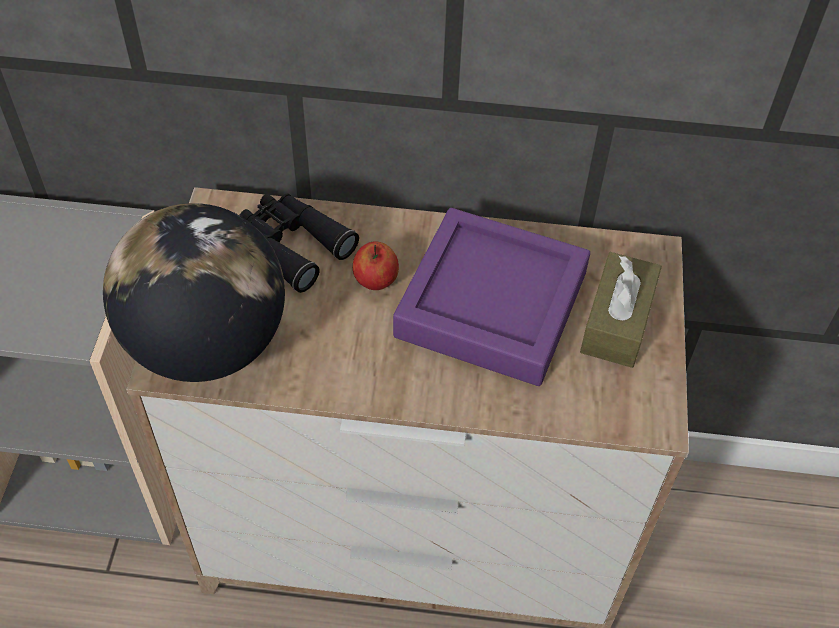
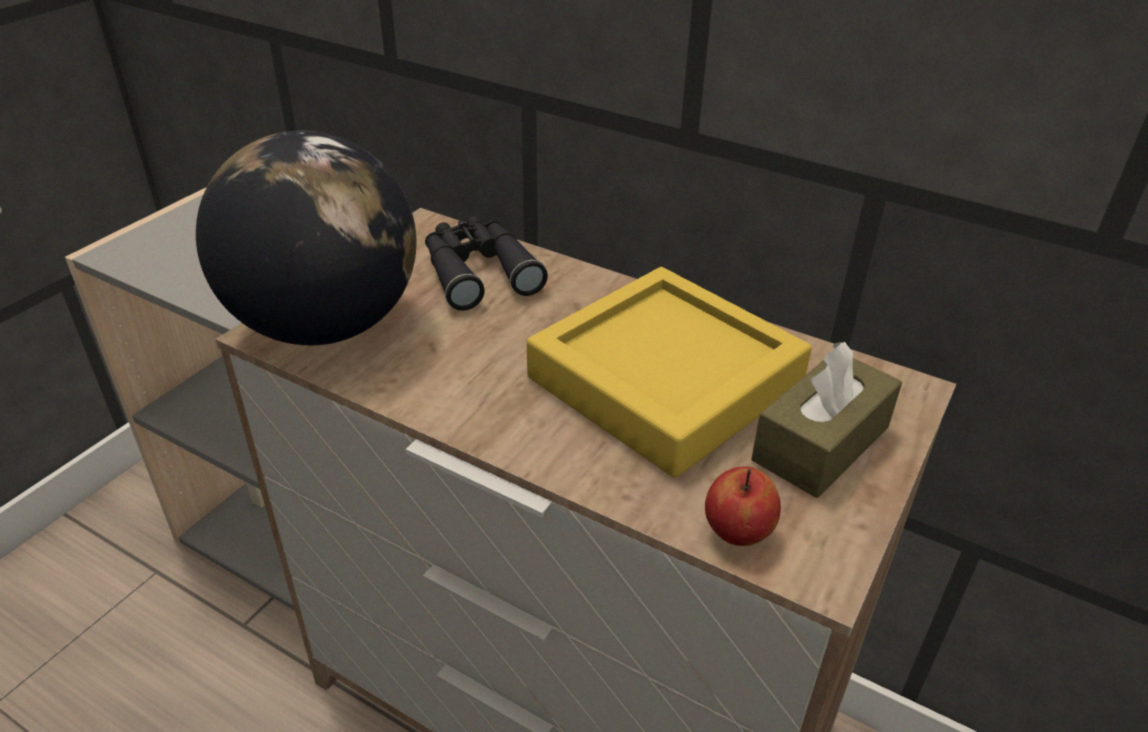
camera: 25 degrees right, 15 degrees down
(376, 281) = (544, 323): apple -> apple (737, 532)
(491, 305) = (665, 380): purple tray -> yellow tray

